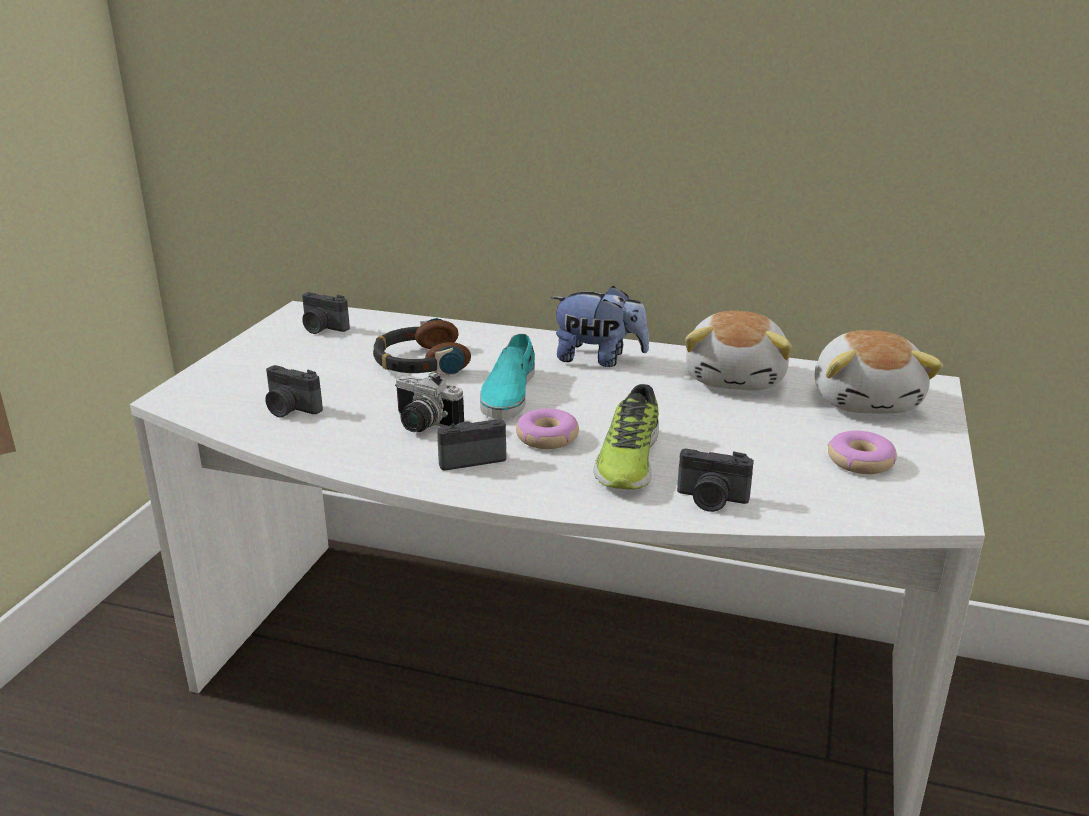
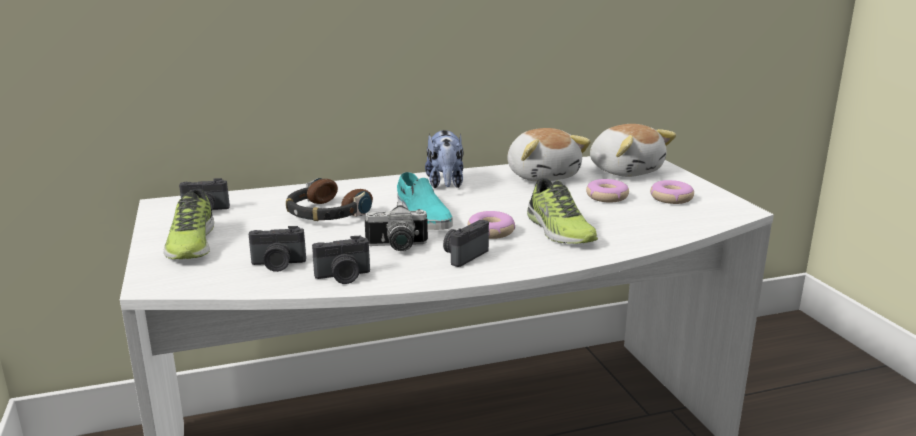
camera: 35 degrees left, 5 degrees down
(258, 363) = (191, 244): none -> shoe
(599, 359) = (445, 184): plush toy -> plush toy turned 105 degrees clockwise
(711, 500) = (635, 236): camera -> camera (343, 277)
(770, 432) = (606, 197): none -> donut

